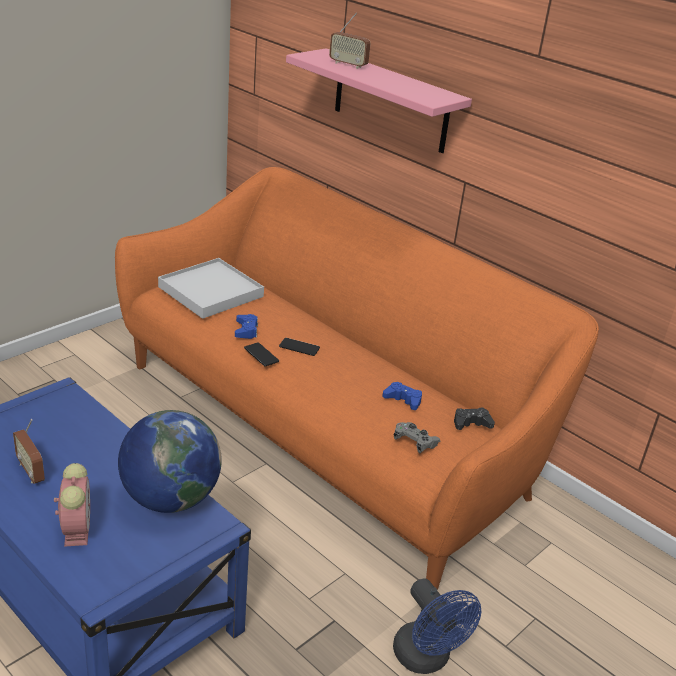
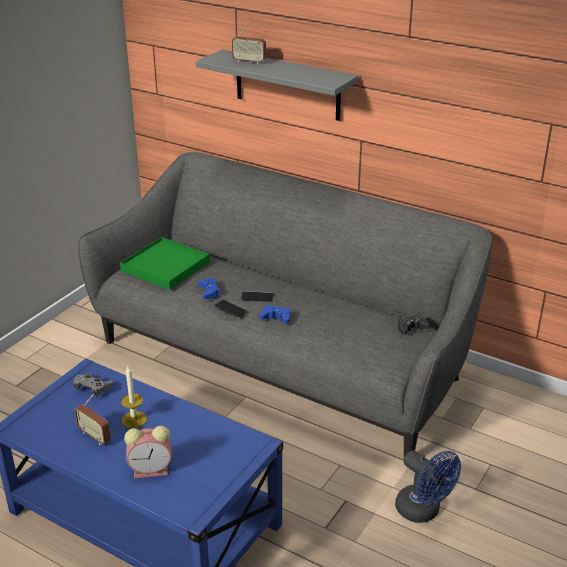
camera: 10 degrees left, 0 degrees up
(76, 528) = (152, 470): alarm clock -> alarm clock turned 105 degrees clockwise
(86, 461) = (134, 419): none -> candle
(170, 498) = (212, 432): globe -> none
(210, 292) = (165, 266): white tray -> green tray
(328, 429) = (283, 359): orange sofa -> grey sofa
(391, 101) = (287, 85): pink shelf -> grey shelf
(403, 400) = (354, 321): blue game controller -> blue game controller (276, 318)
(414, 443) = (376, 351): grey game controller -> grey game controller (93, 389)

